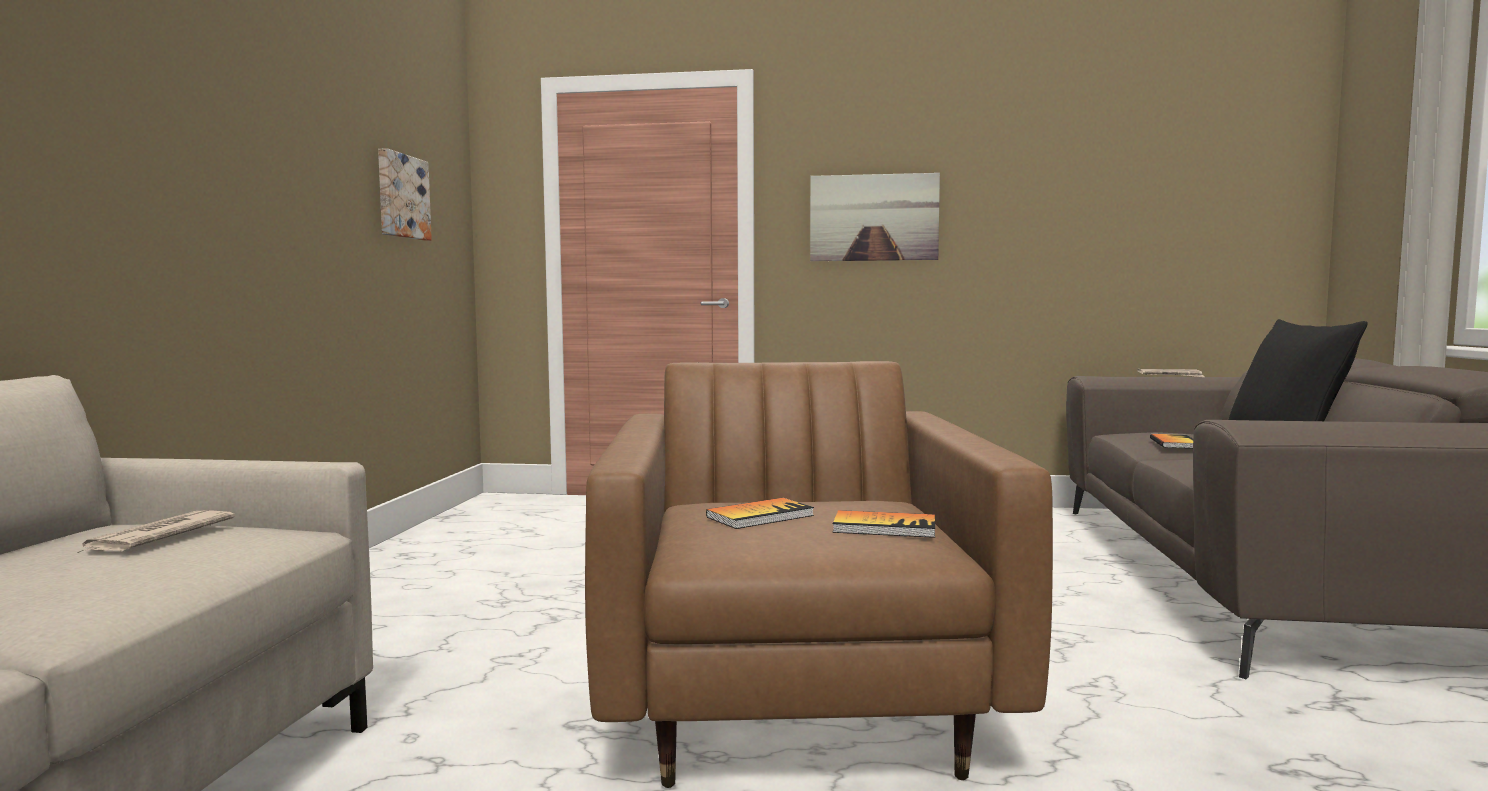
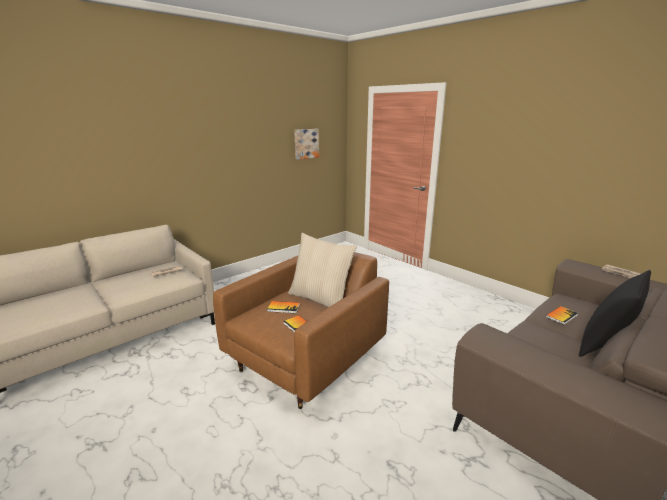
camera: 40 degrees right, 15 degrees up
(796, 494) = (320, 299): none -> beige pillow
(874, 217) = (489, 158): picture -> none

